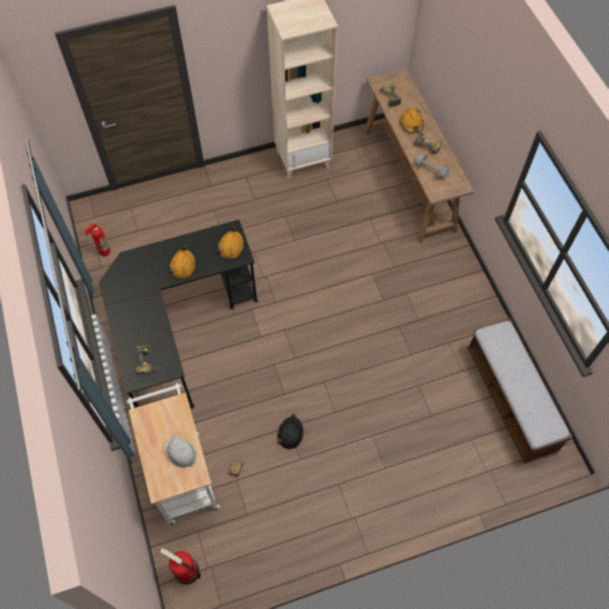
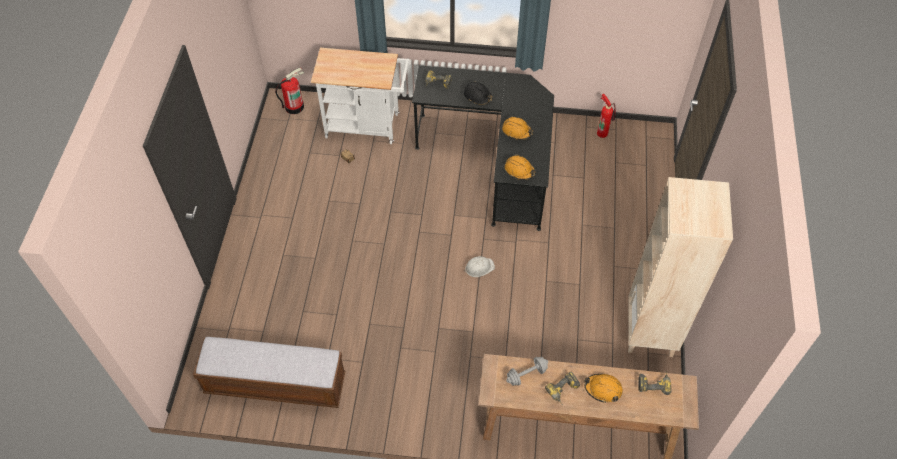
camera: 115 degrees right, 5 degrees down
(180, 452) = (345, 72): white hard hat -> white hard hat (479, 267)
(290, 434) = (353, 202): black hard hat -> black hard hat (478, 96)

